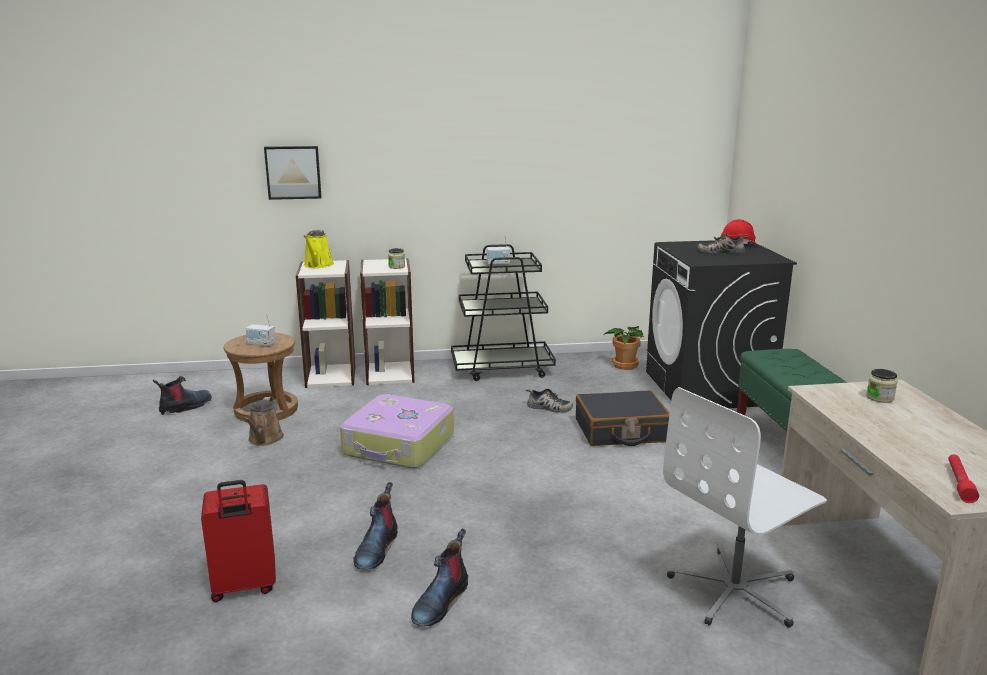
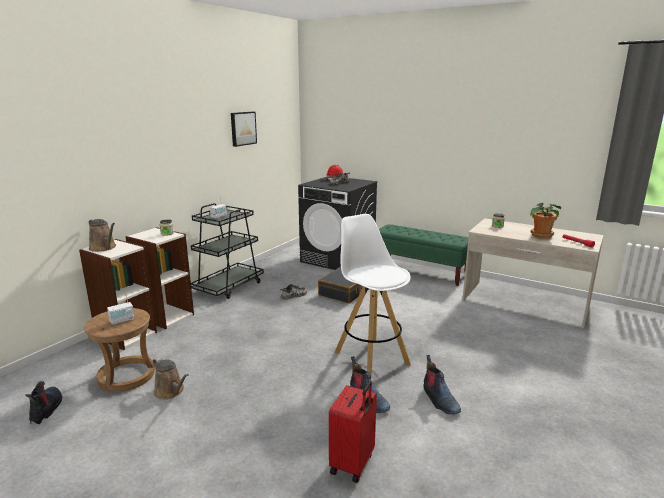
camera: 50 degrees left, 0 degrees up
(293, 172) = (61, 173): picture -> picture (242, 128)
(317, 265) = (104, 248): yellow watering can -> brown watering can
(399, 445) = (263, 349): suitcase -> none
(476, 514) = (371, 357): none -> white stool
(624, 365) = (284, 262): potted plant -> potted plant (540, 235)
(735, 591) = (499, 329): white office chair -> none

